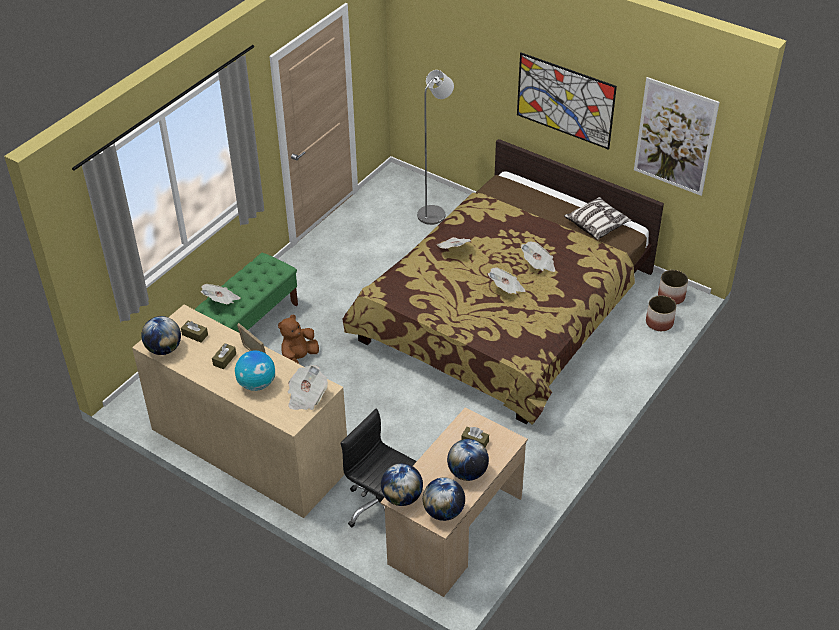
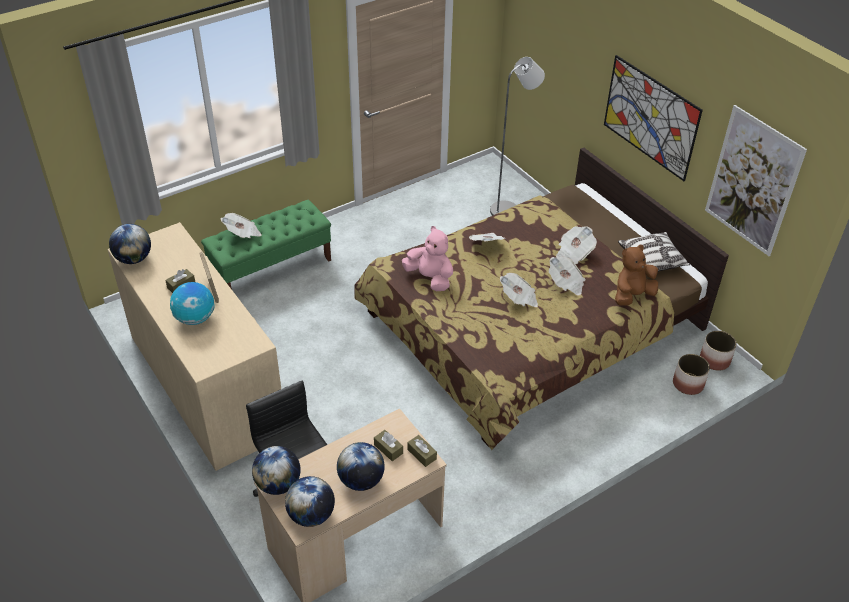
camera: 20 degrees right, 0 degrees up
(195, 335) = (170, 254): brown tissue box -> brown tissue box (422, 454)
(298, 358) = (302, 311): brown plush toy -> brown plush toy (632, 295)
(306, 396) = (233, 346): newspaper -> newspaper (573, 253)
(421, 293) = (430, 278): none -> pink plush toy

